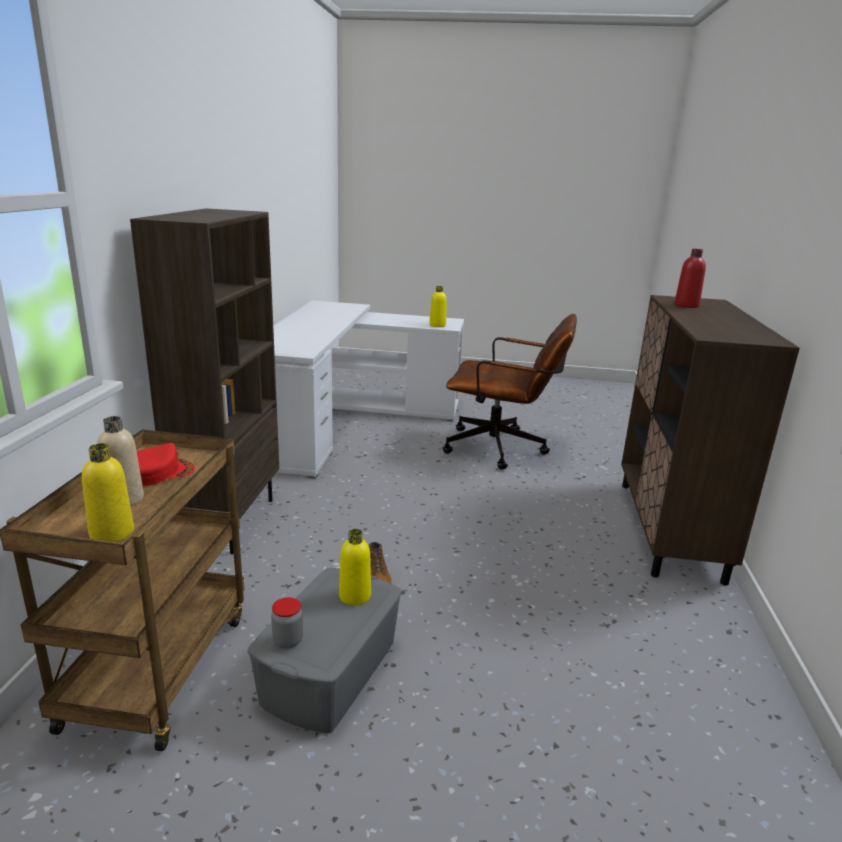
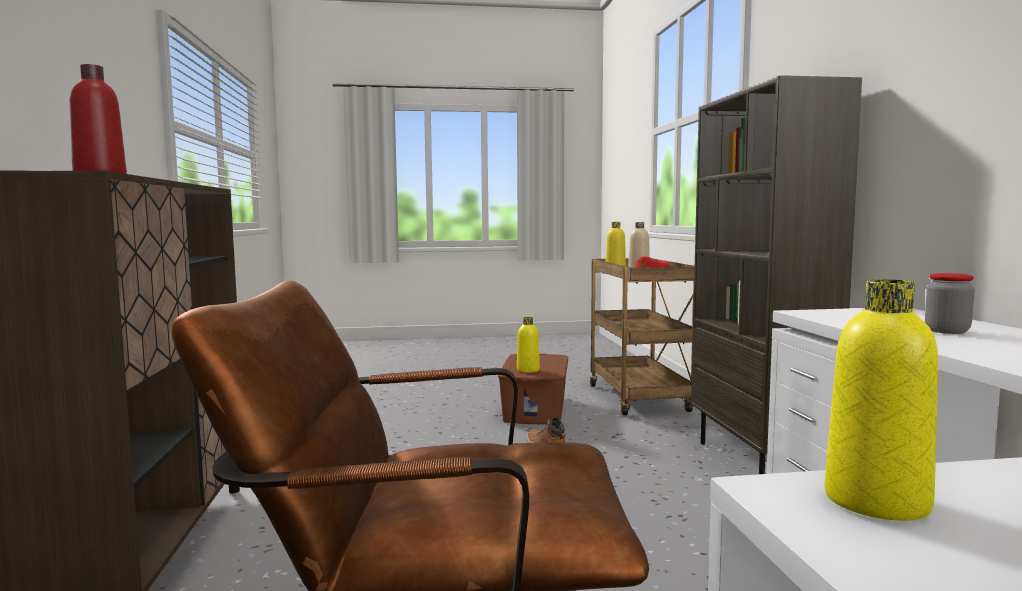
camera: 165 degrees right, 15 degrees down
(288, 641) = (548, 357): jar -> jar (947, 331)
(329, 671) = (536, 409): grey storage box -> brown storage box

